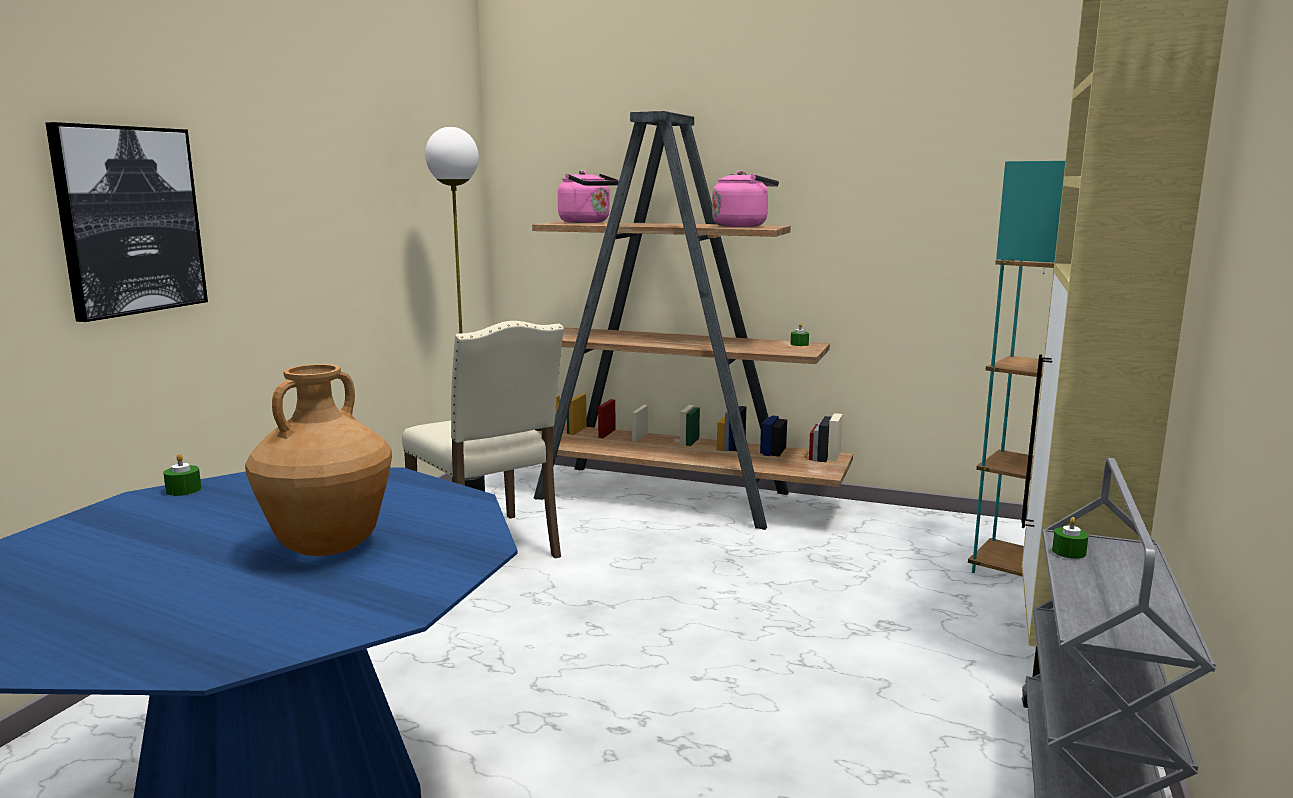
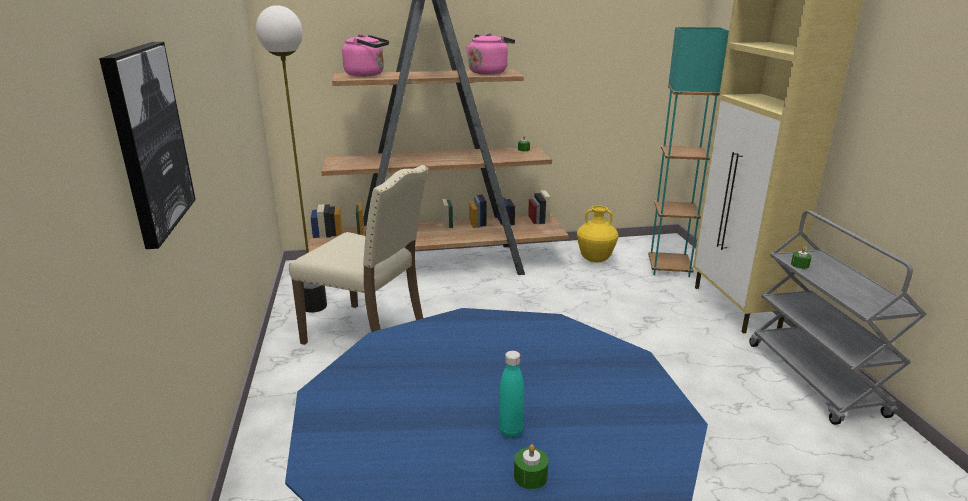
camera: 30 degrees left, 10 degrees up
(183, 490) = (344, 374): green candle -> green candle (530, 476)
(217, 568) = (511, 431): none -> turquoise bottle
(329, 547) = (546, 388): brown vase -> none
(898, 534) = (595, 259): none -> yellow vase

